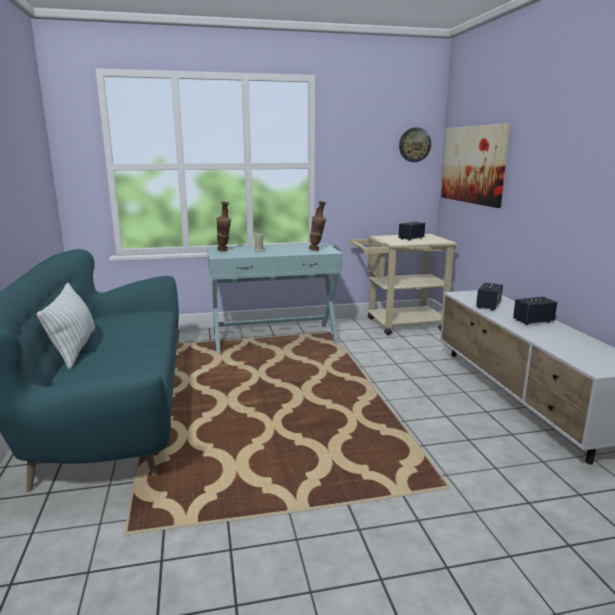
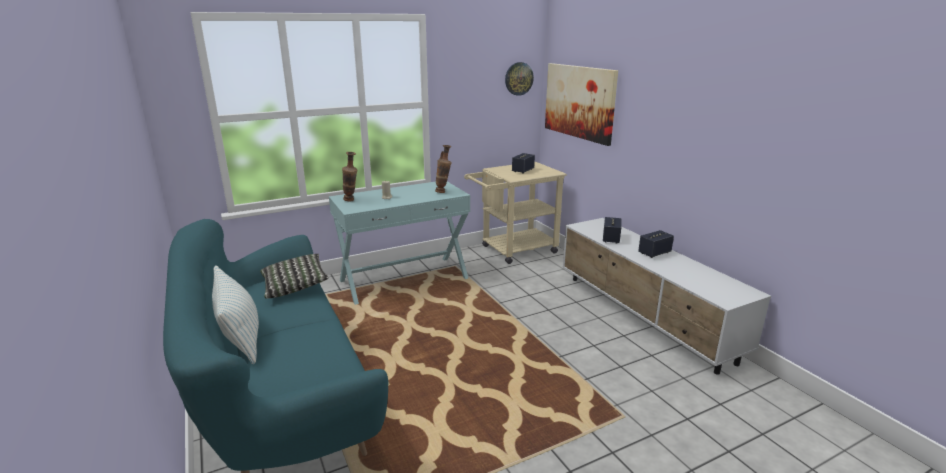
camera: 15 degrees left, 5 degrees up
(147, 318) = (295, 286): none -> pillow

